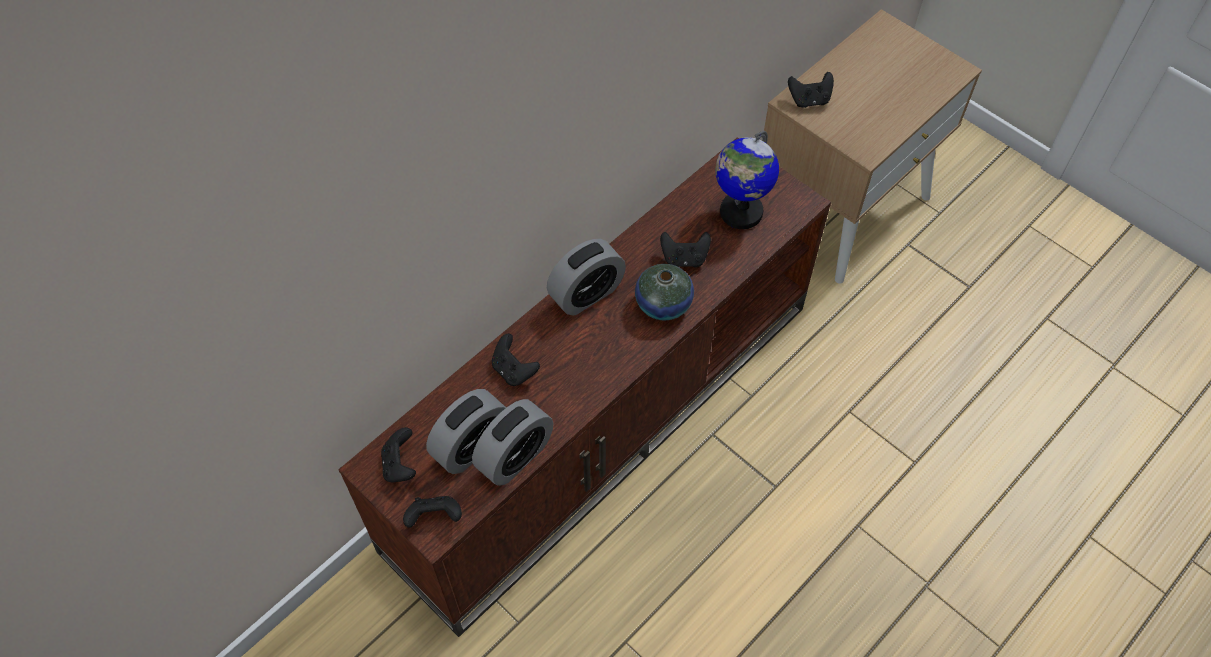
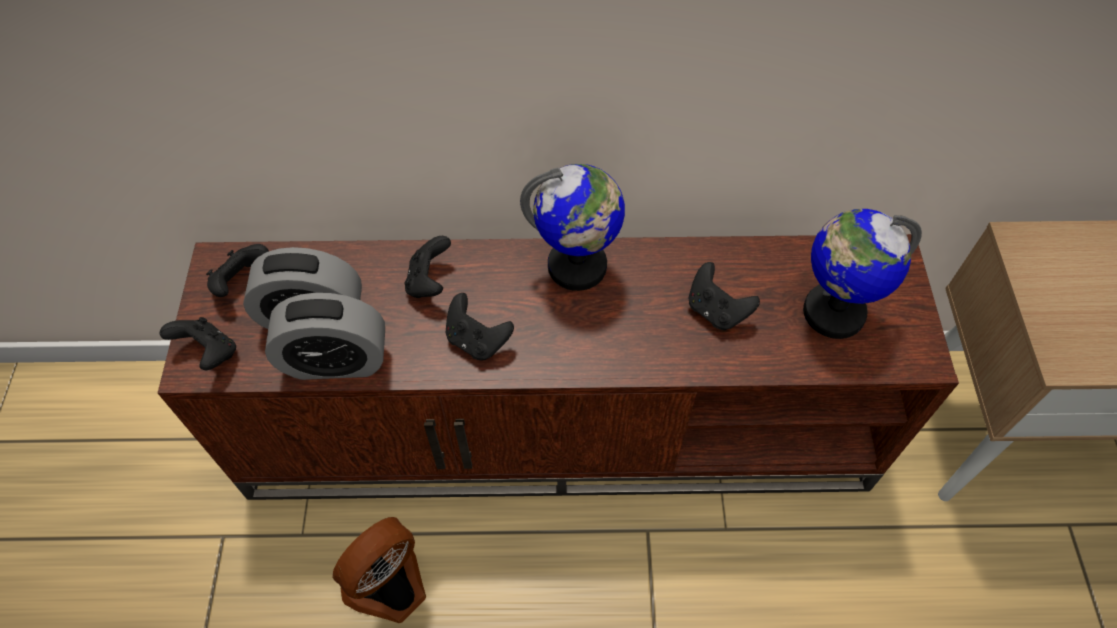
camera: 45 degrees right, 0 degrees up
(586, 294) = (577, 266): alarm clock -> globe
(605, 598) = (390, 587): none -> fan
(663, 304) = (642, 338): vase -> none
(809, 100) = (1046, 253): black game controller -> black game controller (477, 340)

